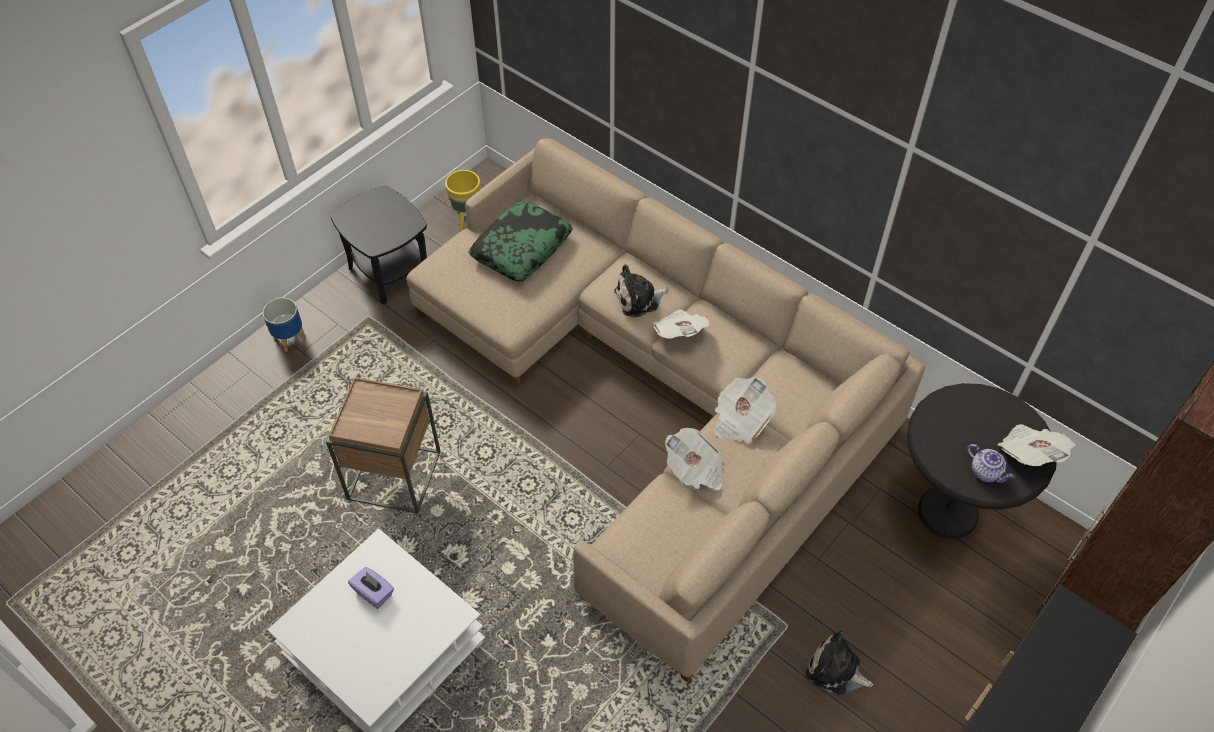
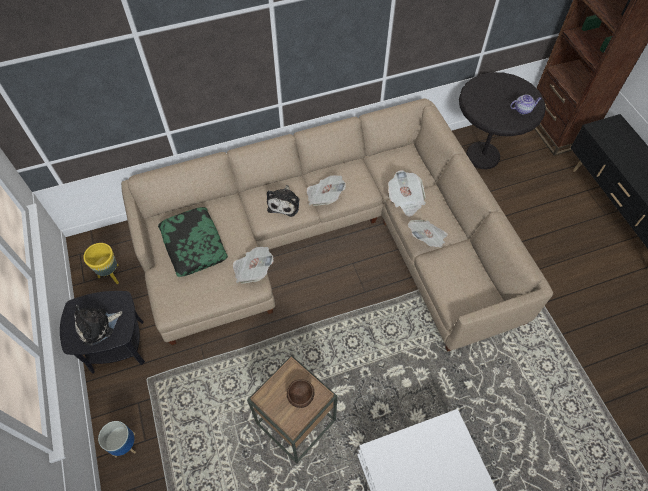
camera: 60 degrees left, 5 degrees up
(374, 593) = (410, 471): purple tissue box -> none
(381, 421) = (301, 396): none -> brown bowl
(835, 670) = (549, 251): plush toy -> plush toy (98, 326)
(1030, 453) = (520, 88): newspaper -> newspaper (253, 270)

